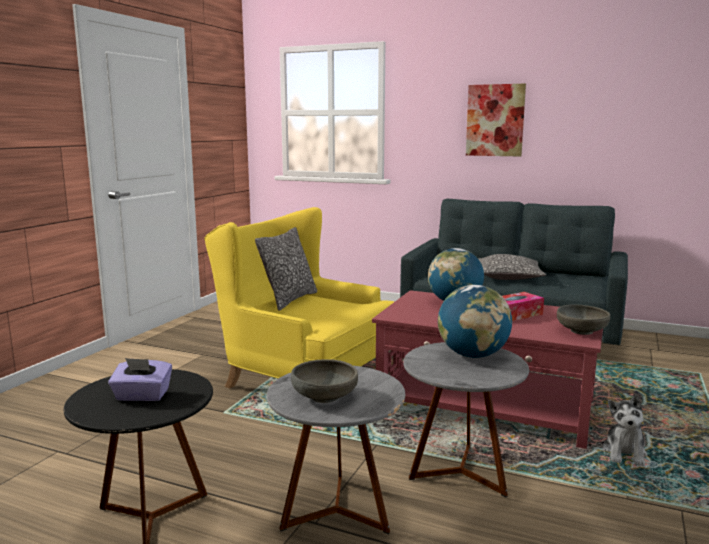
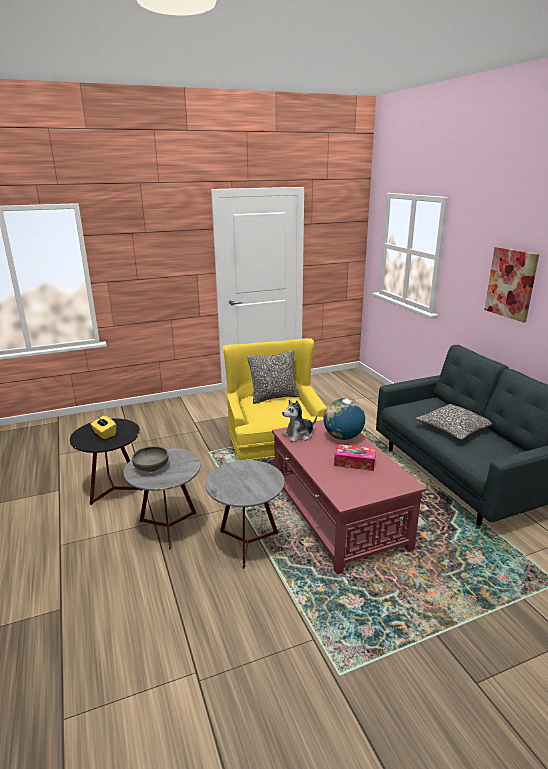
camera: 45 degrees right, 10 degrees up
(142, 396) = (104, 434): purple tissue box -> yellow tissue box
(473, 355) = (258, 478): globe -> none
(581, 331) = (363, 494): grey bowl -> none
(624, 453) = (355, 591): plush toy -> plush toy (299, 435)

